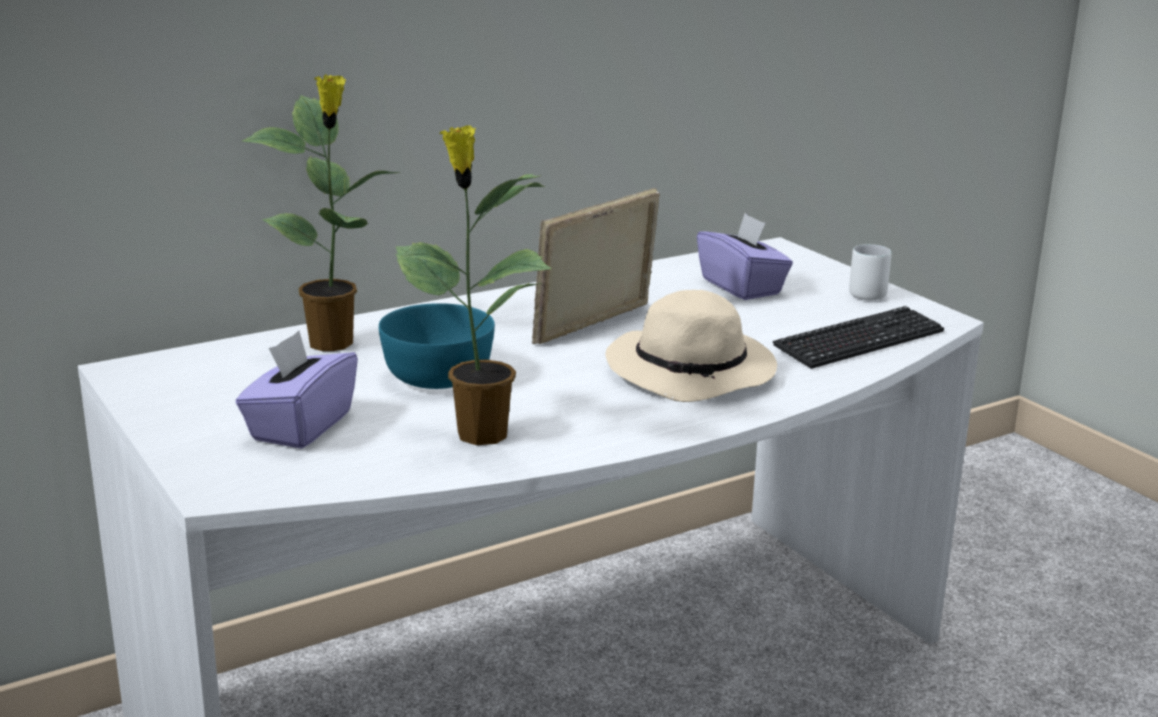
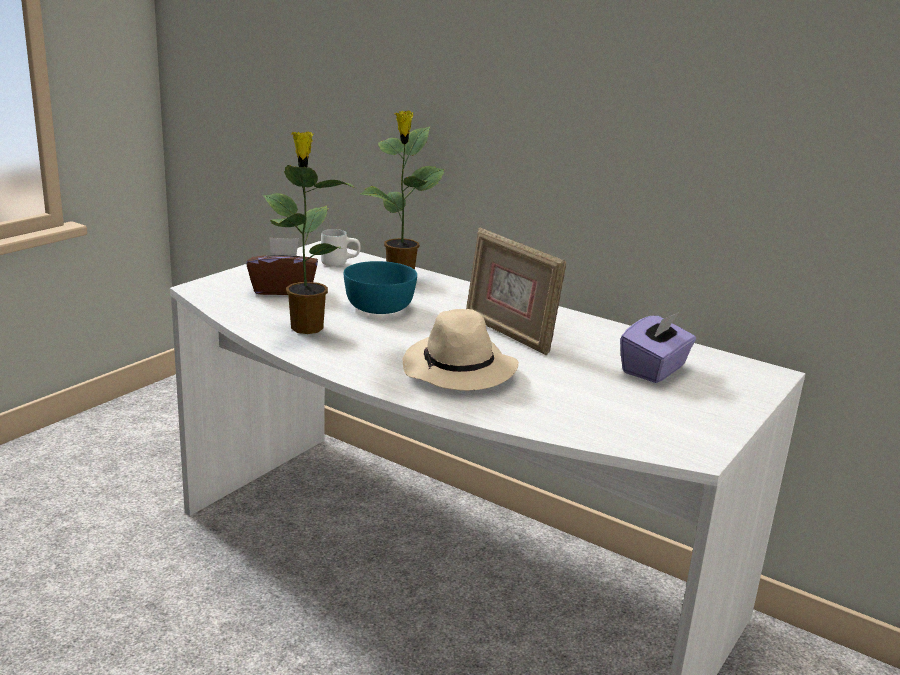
camera: 65 degrees right, 0 degrees up
(300, 426) = (283, 289): purple tissue box -> brown tissue box
(595, 326) = (508, 334): picture frame -> picture frame turned 150 degrees counterclockwise
(859, 341) = (593, 422): keyboard -> none
(866, 292) = (716, 417): white mug -> white mug (340, 263)

